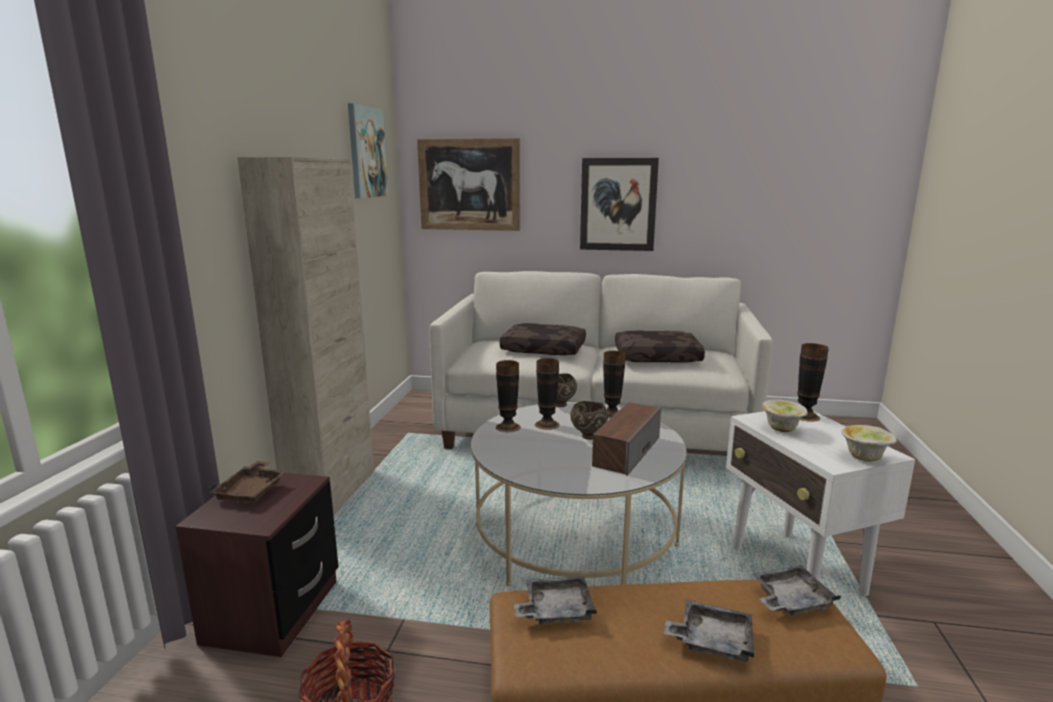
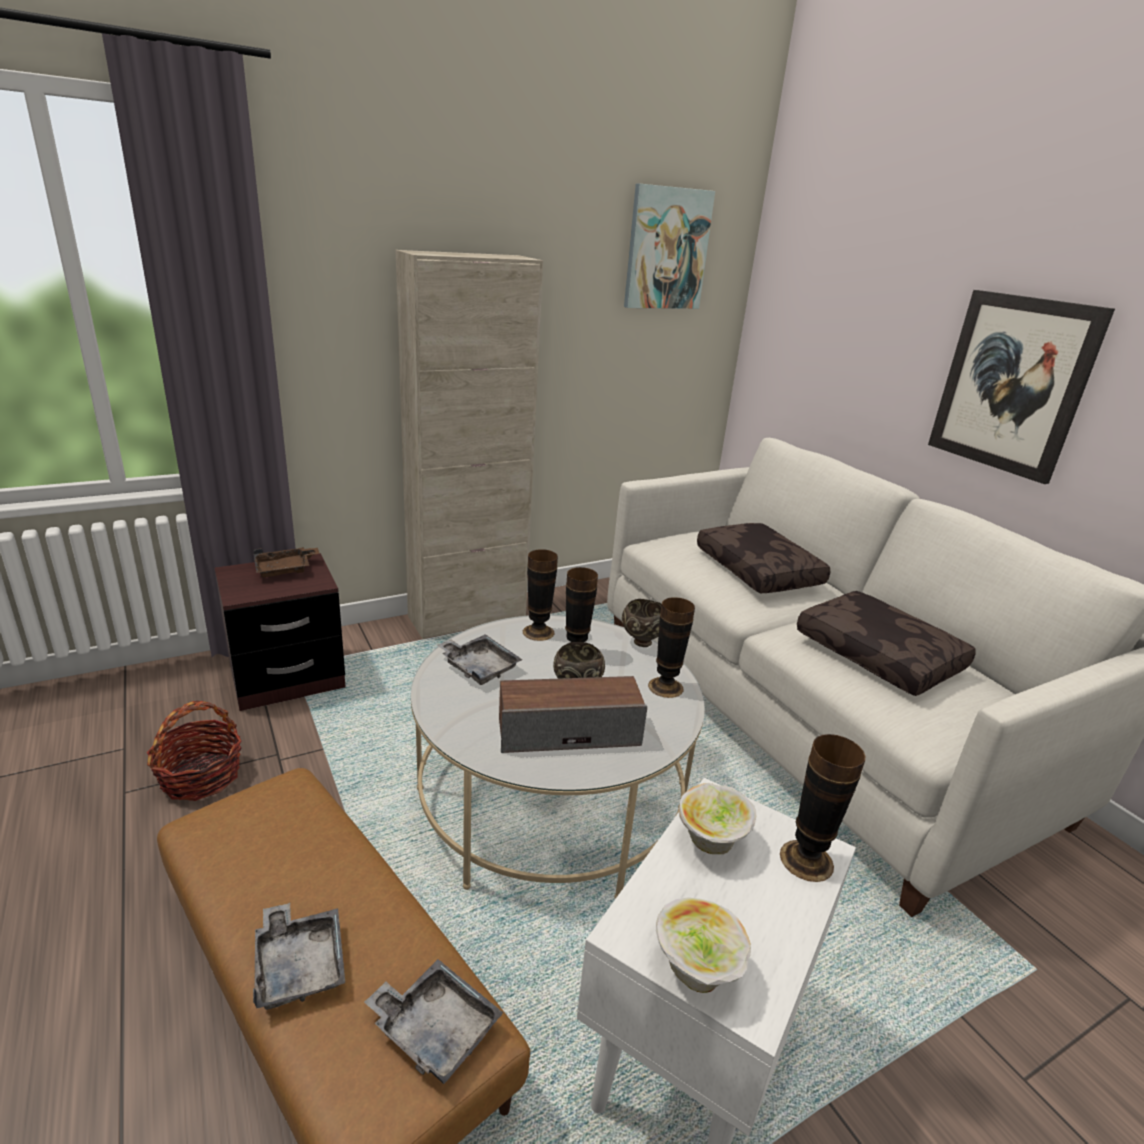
camera: 50 degrees right, 10 degrees up
(469, 185) = (817, 309): picture -> none
(556, 610) = (288, 817): grey tray -> grey tray (479, 667)

